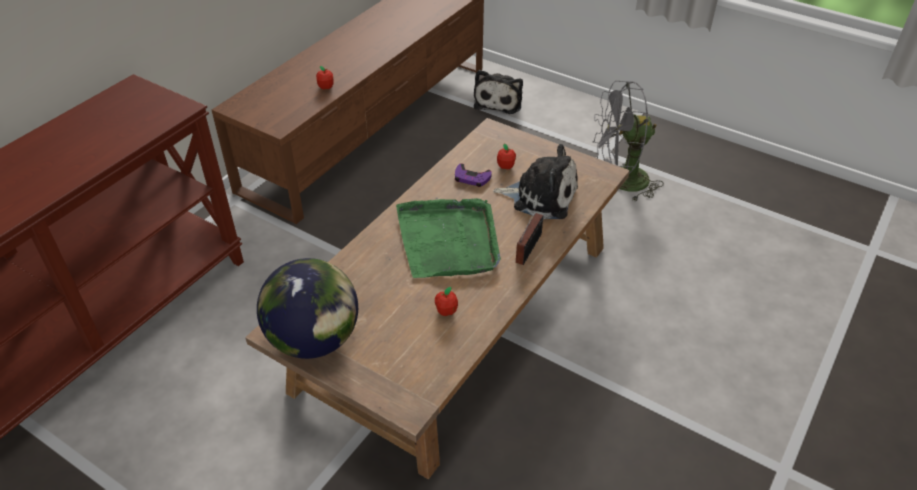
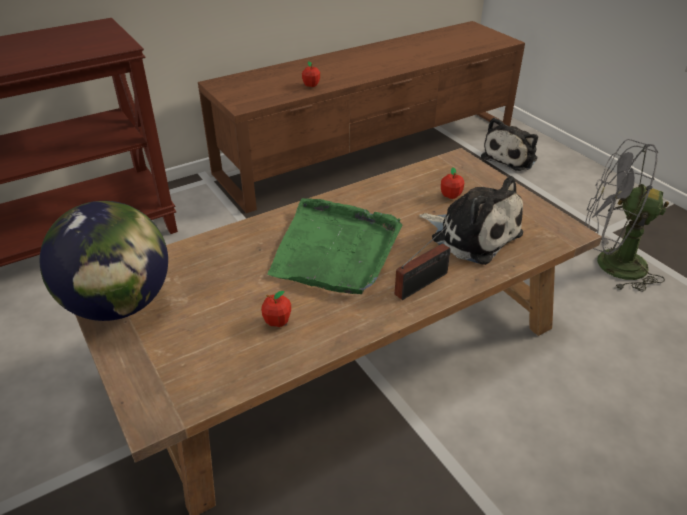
camera: 25 degrees right, 5 degrees down
(471, 178) = (404, 197): purple game controller -> none

